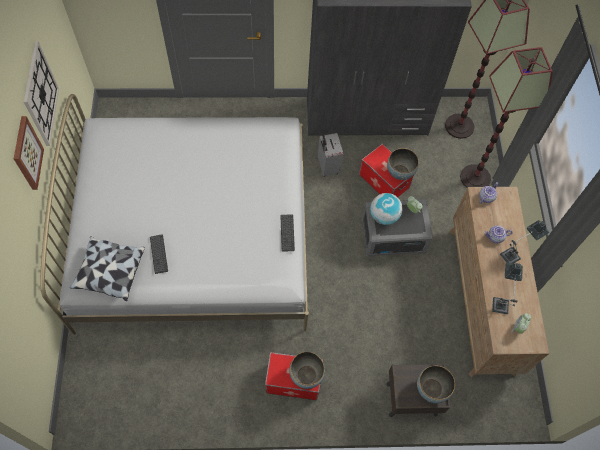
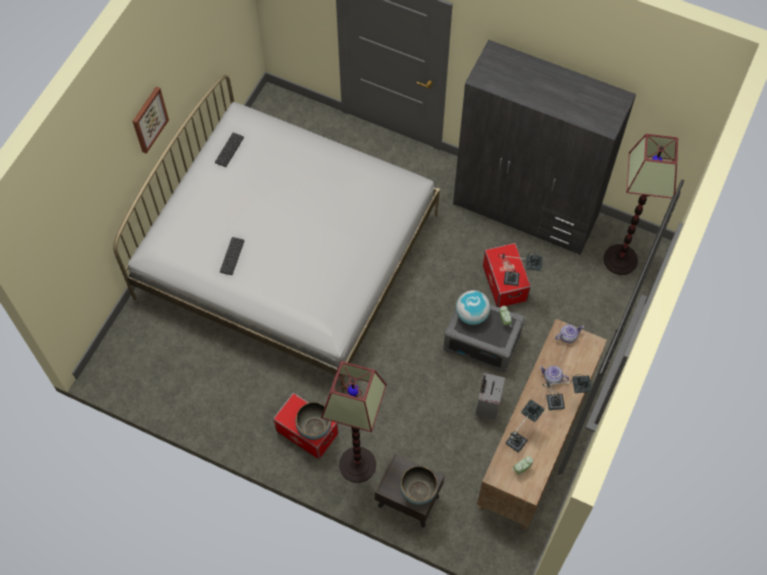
camera: 30 degrees right, 0 degrees up
(41, 94) = (187, 70): wall clock -> none
(110, 272) = (182, 254): pillow -> none
(287, 233) = (358, 287): keyboard -> keyboard (229, 150)
(327, 166) = (455, 244): grey suitcase -> grey suitcase (487, 406)
(400, 172) = (516, 279): bowl -> table lamp
(475, 177) = (604, 320): floor lamp -> floor lamp (358, 464)

